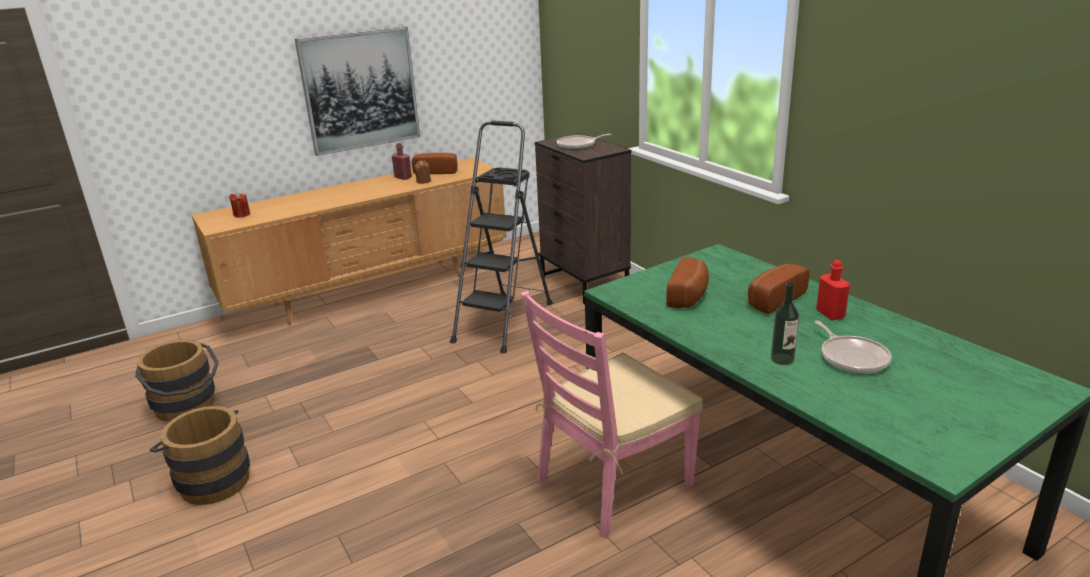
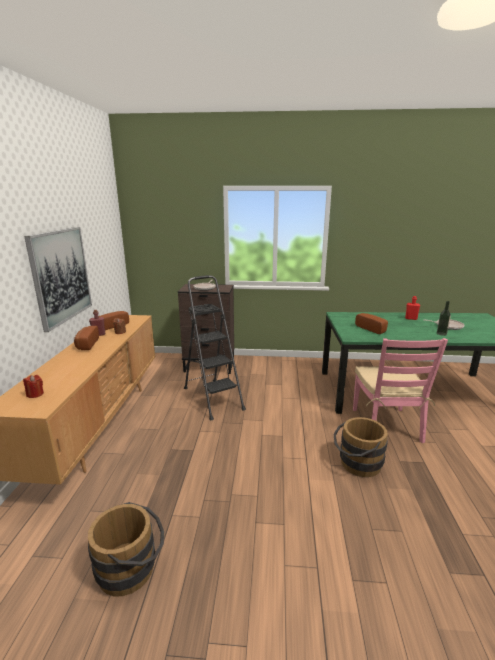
camera: 55 degrees left, 5 degrees down
(211, 480) = (259, 579): brown bucket -> brown bucket (357, 464)
(773, 299) = (390, 320): bread -> bread (86, 344)

